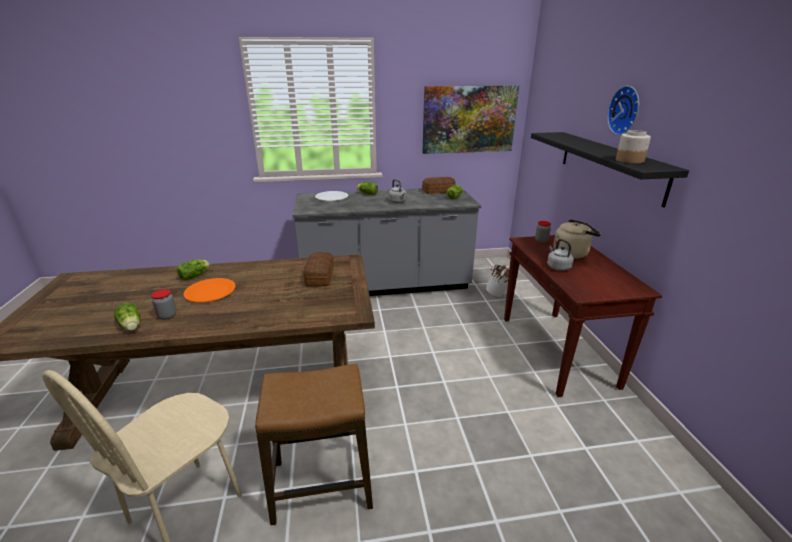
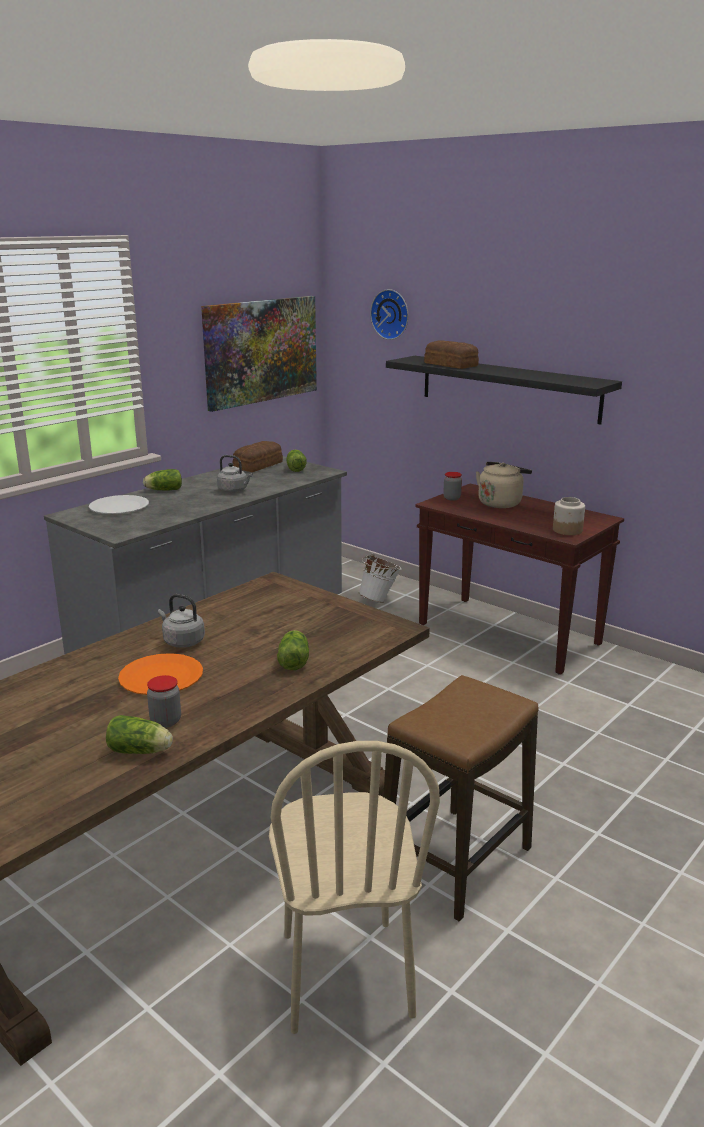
camera: 40 degrees left, 5 degrees down
(196, 275) = (88, 670): lettuce -> lettuce (294, 660)
(320, 276) = (275, 609): bread -> bread (450, 364)
(557, 267) = (510, 519): grey kettle -> grey kettle (182, 641)
(626, 110) = (519, 324): wall clock -> wall clock (391, 314)
(629, 160) = (561, 379): jar -> jar (567, 530)

